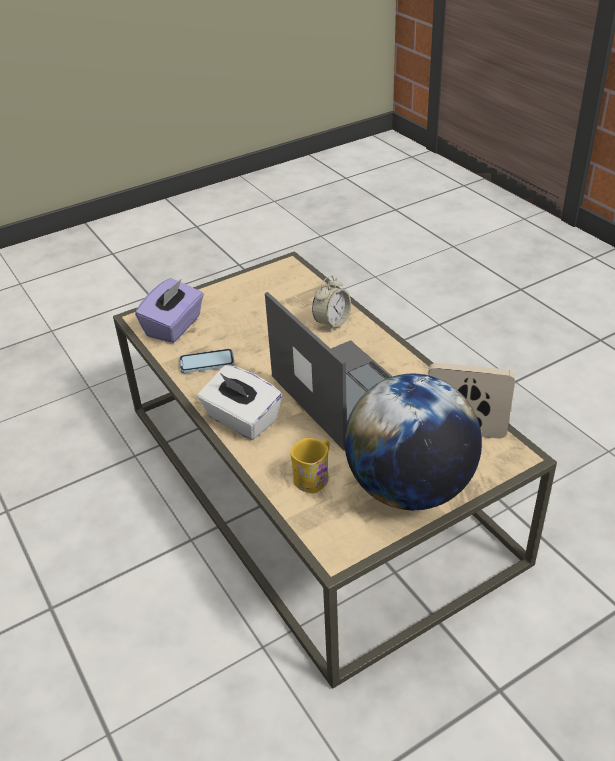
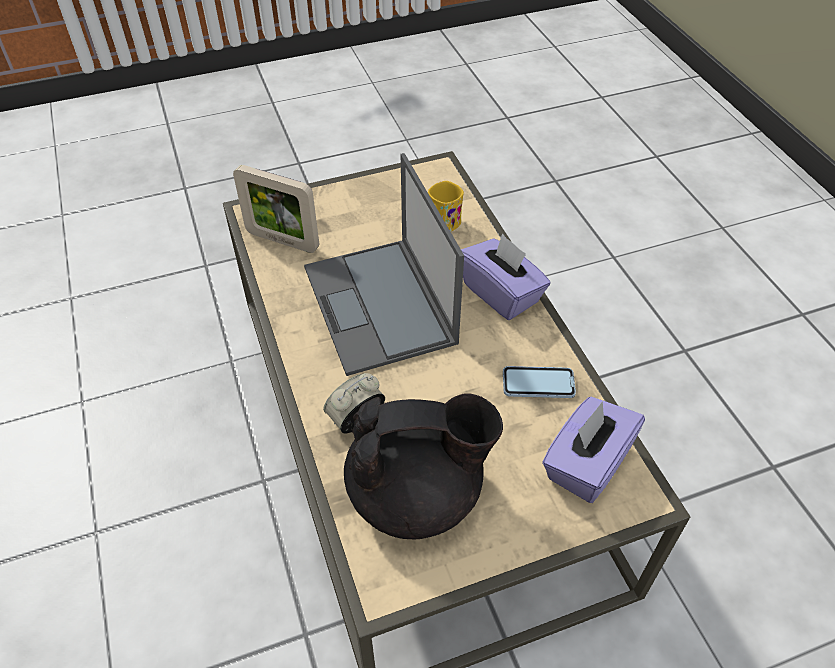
camera: 170 degrees left, 10 degrees up
(241, 420) = (501, 293): white tissue box -> purple tissue box
(280, 298) = (417, 493): none -> black teapot
(410, 488) = (361, 202): globe -> none

